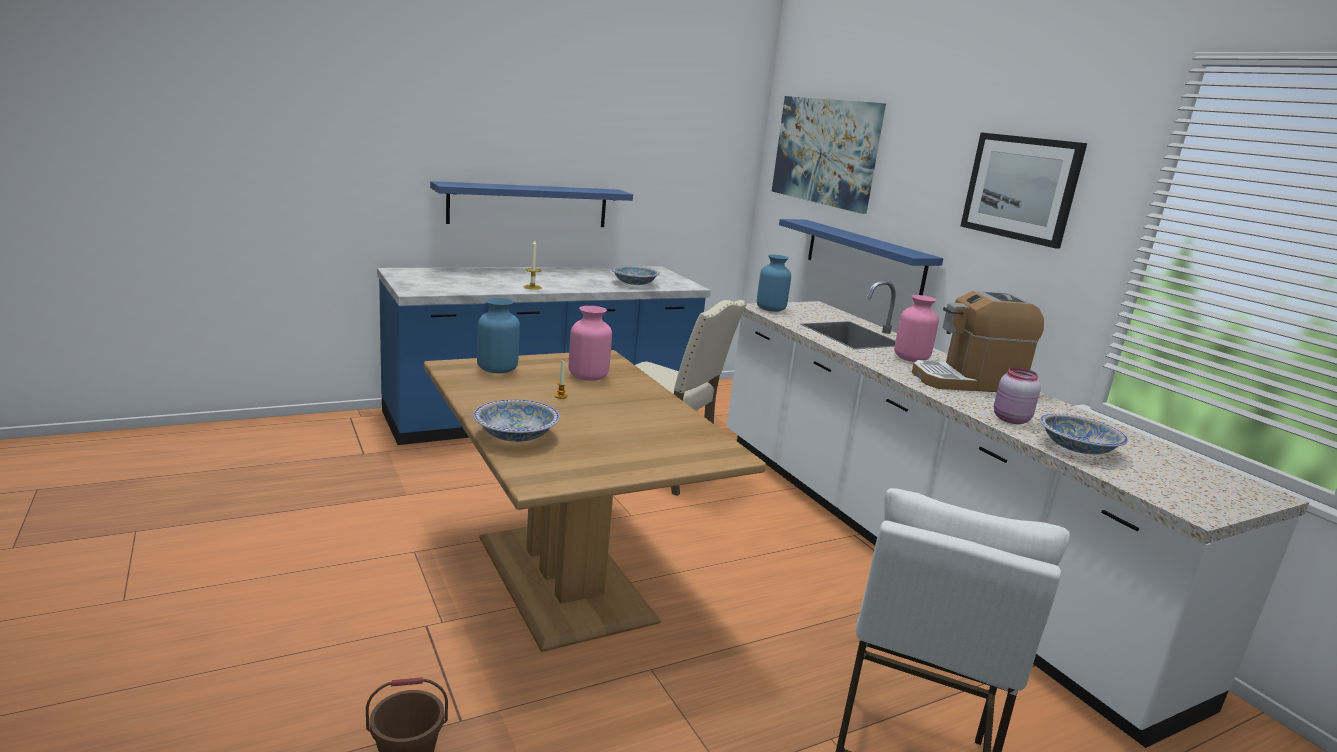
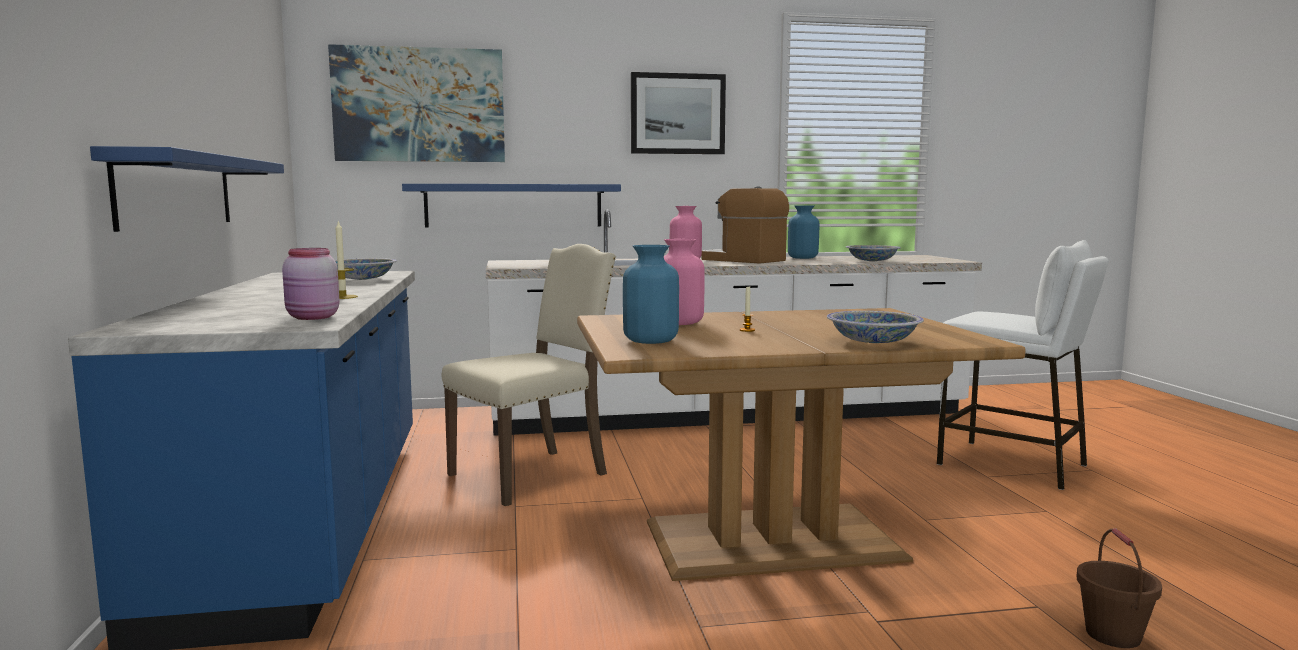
camera: 70 degrees left, 10 degrees down
(770, 309) = (515, 266): blue vase -> blue vase (802, 258)
(967, 381) = (742, 260): coffee machine -> coffee machine turned 120 degrees clockwise
(1010, 419) = (824, 262): pink jar -> pink jar (312, 317)

